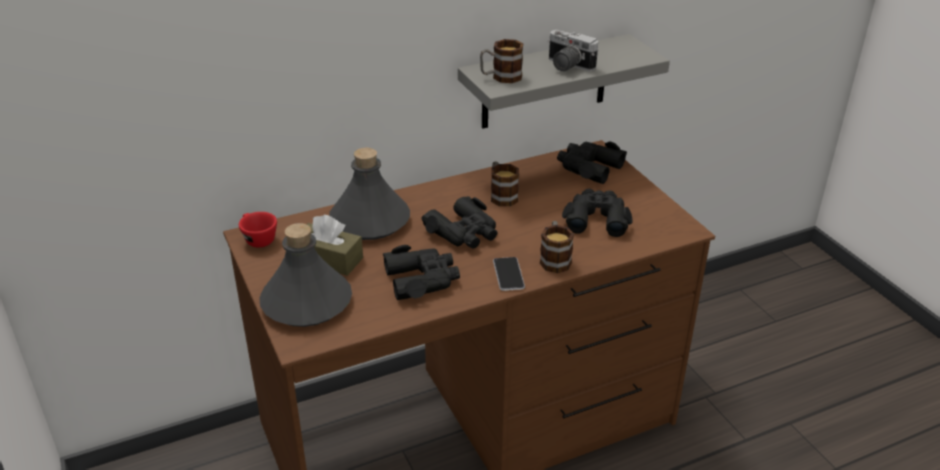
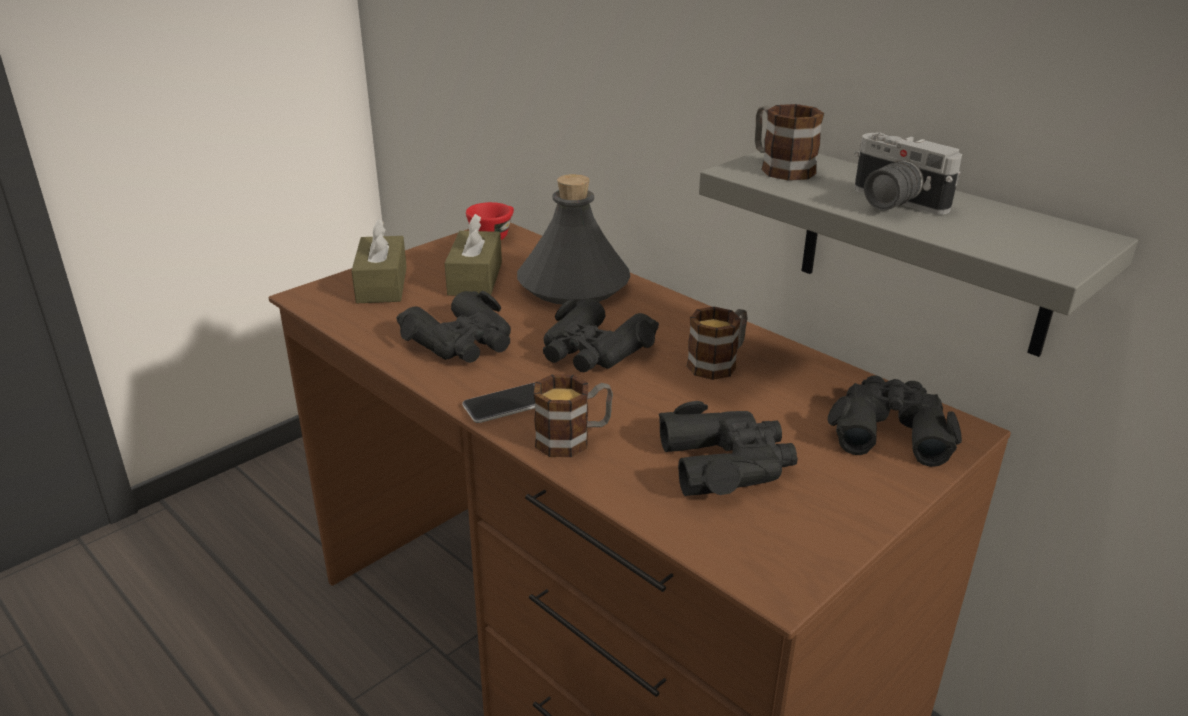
camera: 70 degrees right, 5 degrees down
(306, 303) = (382, 284): grey bottle -> brown tissue box
(566, 66) = (890, 203): camera -> camera turned 60 degrees counterclockwise

